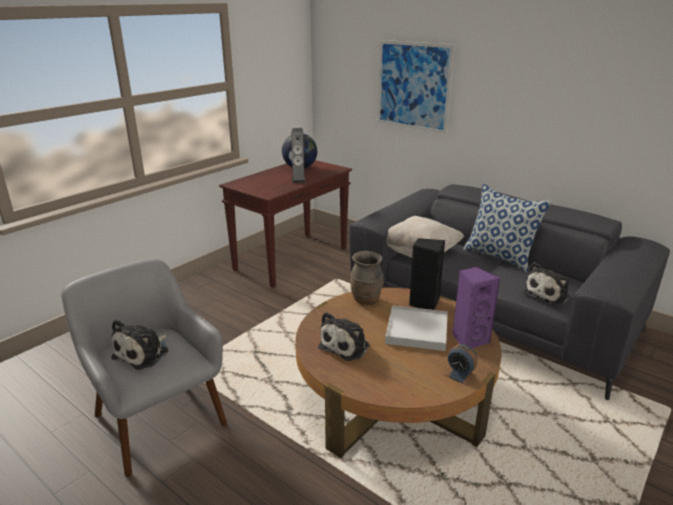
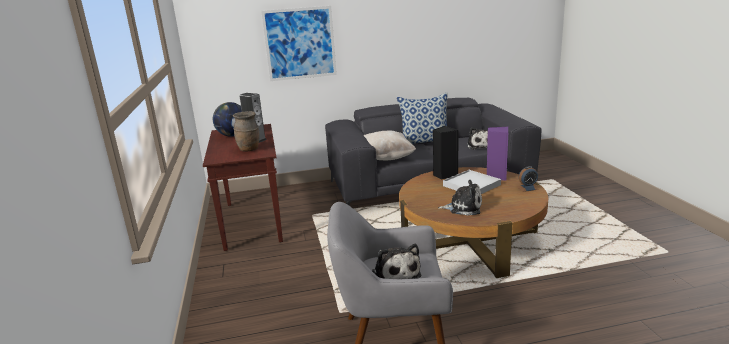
camera: 50 degrees left, 5 degrees down
(346, 345) = (463, 207): plush toy -> plush toy turned 60 degrees counterclockwise
(366, 300) = (418, 188): brown vase -> brown vase (249, 149)

